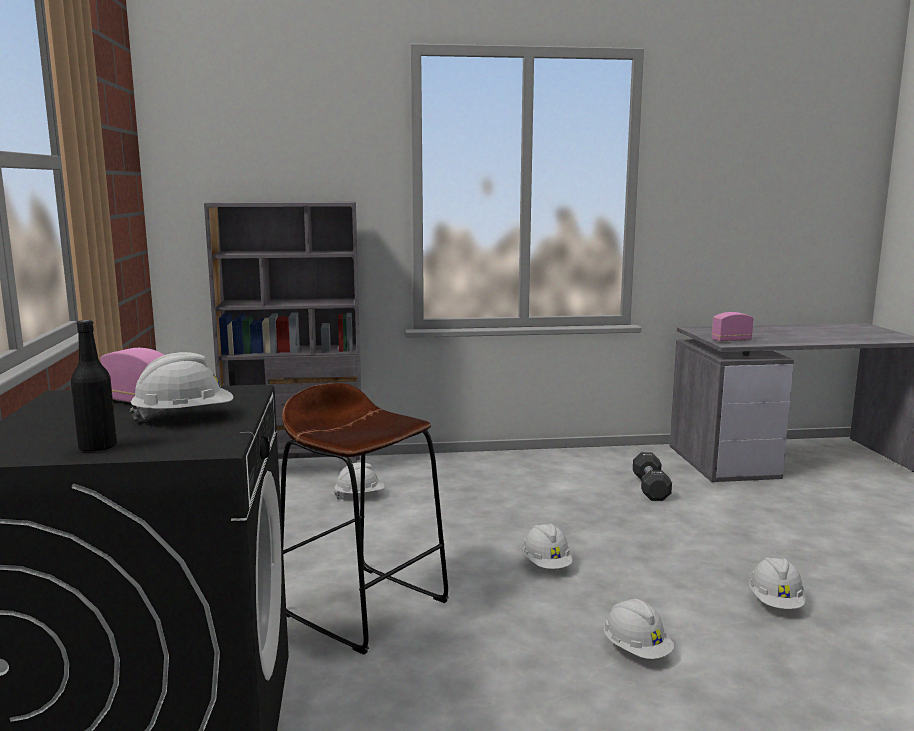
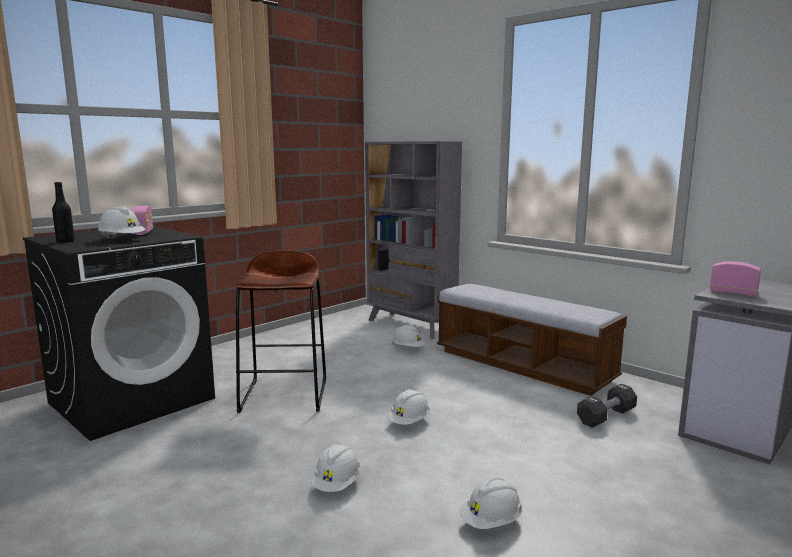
camera: 50 degrees right, 0 degrees up
(502, 471) = (522, 365): none -> bench

